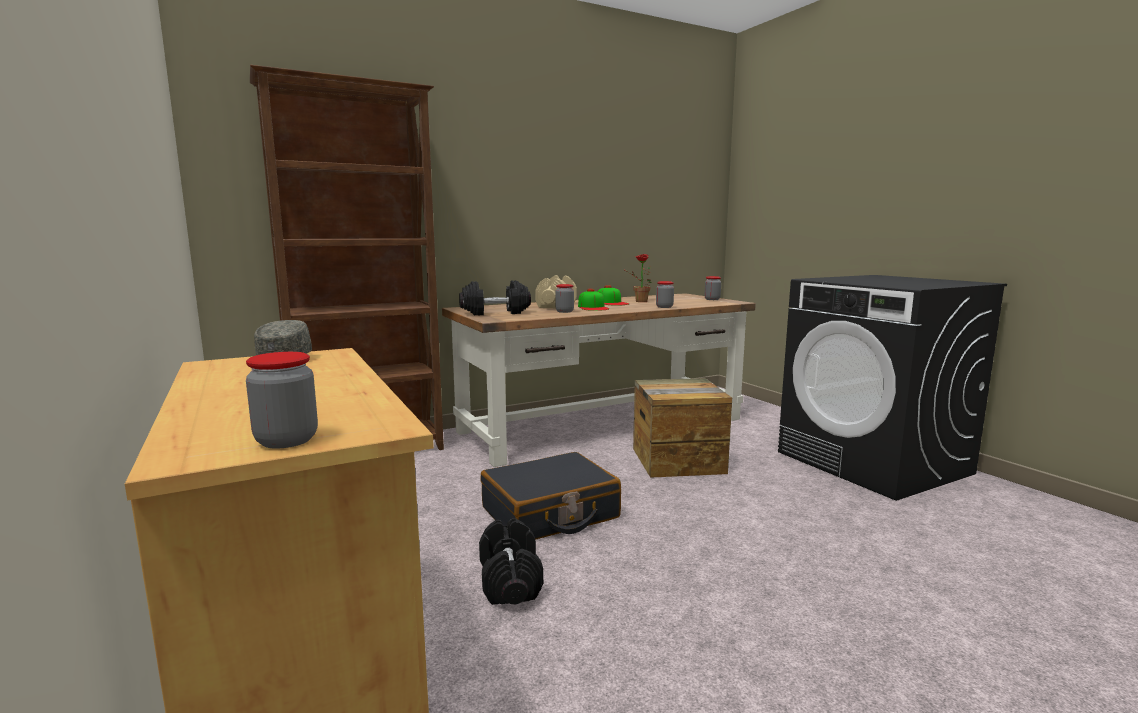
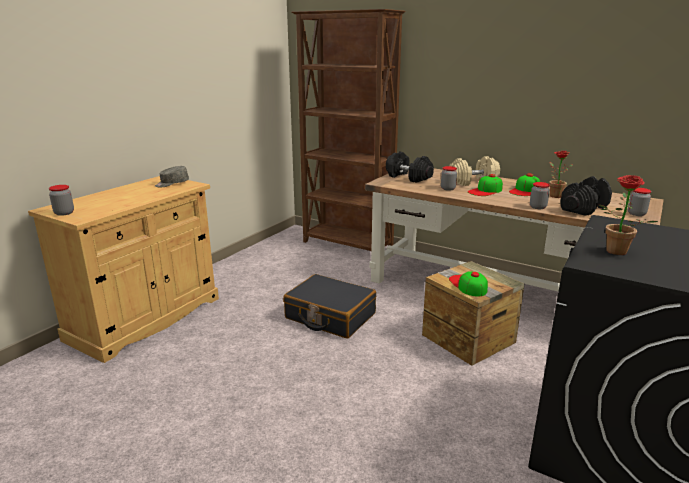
camera: 60 degrees right, 10 degrees up
(510, 581) = (251, 328): black dumbbell -> black dumbbell (584, 208)
(690, 392) = (468, 285): none -> cap
(889, 284) = (614, 252): none -> potted plant

